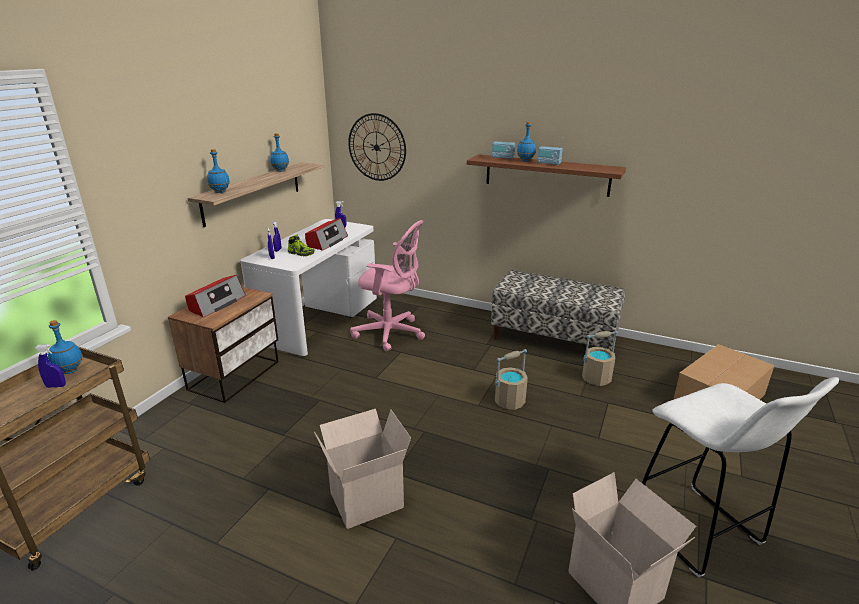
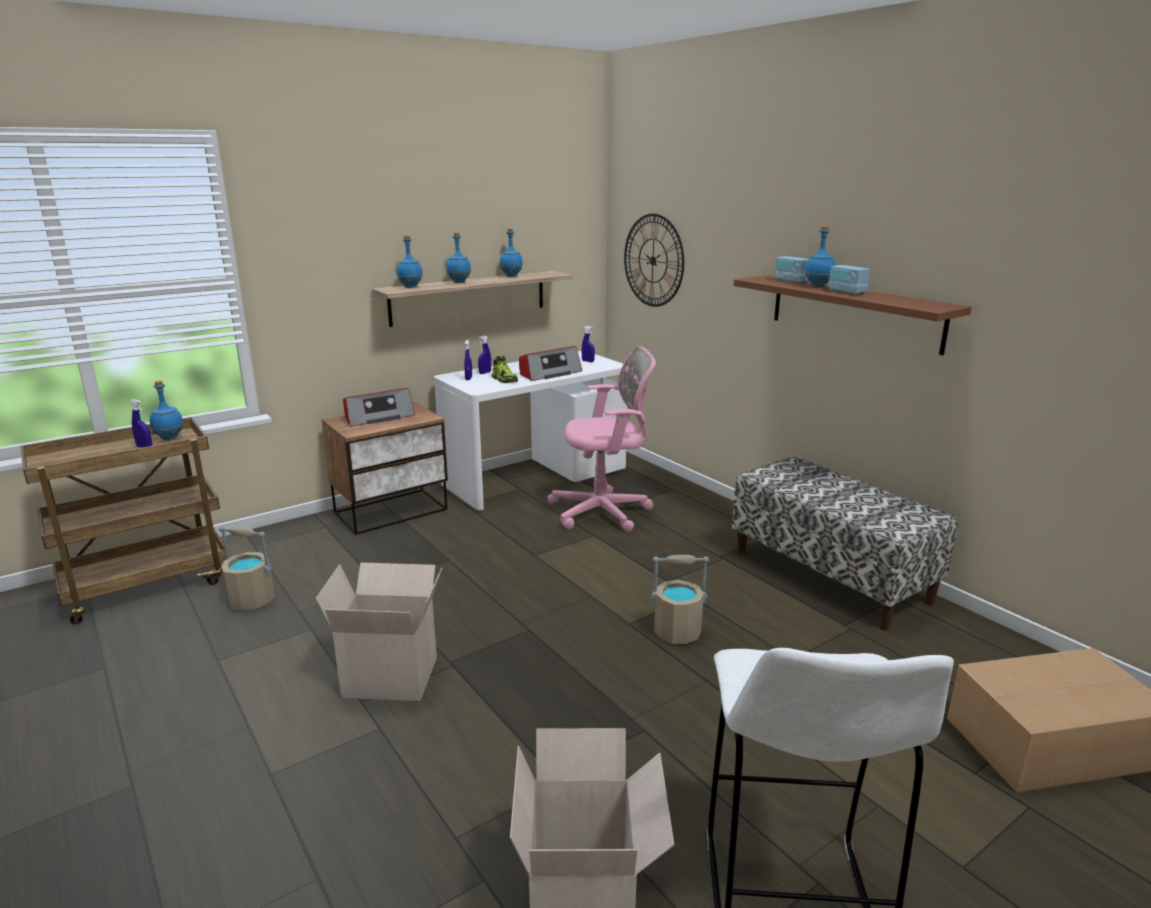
camera: 30 degrees right, 5 degrees down
(251, 182) = (459, 282): none -> blue bottle
(391, 333) = (604, 512): pink office chair -> pink office chair turned 60 degrees counterclockwise
(596, 378) = (844, 645): beige bucket -> beige bucket (252, 600)

